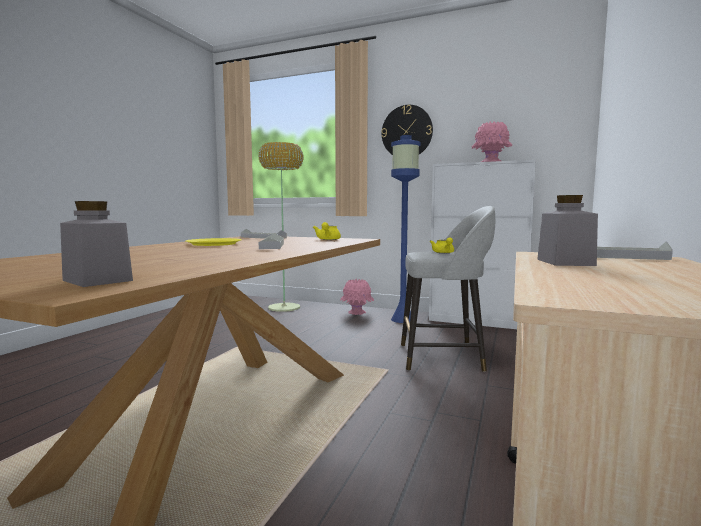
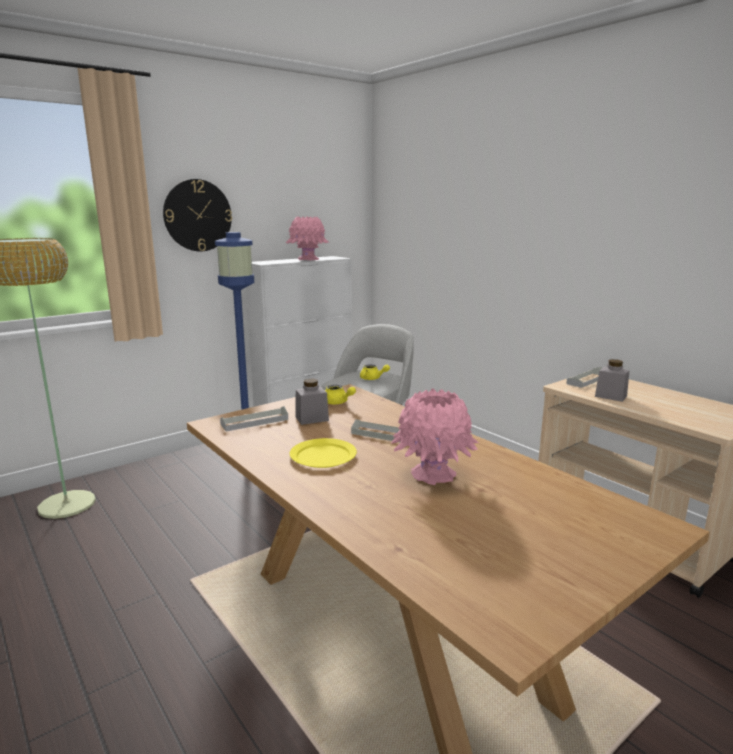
camera: 60 degrees left, 10 degrees up
(97, 280) = (617, 520): grey jar -> grey jar (312, 418)
(356, 312) = (181, 466): pink vase -> pink vase (432, 474)

